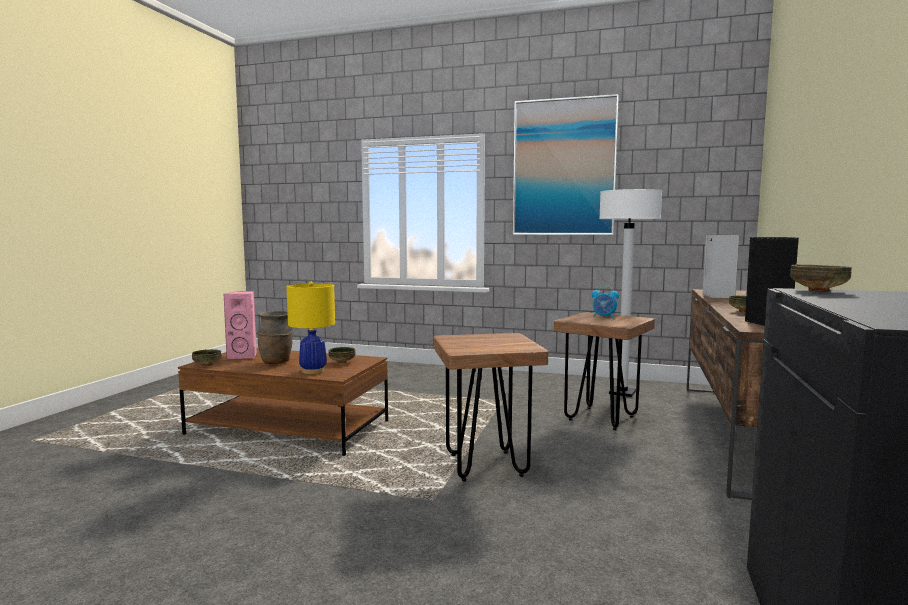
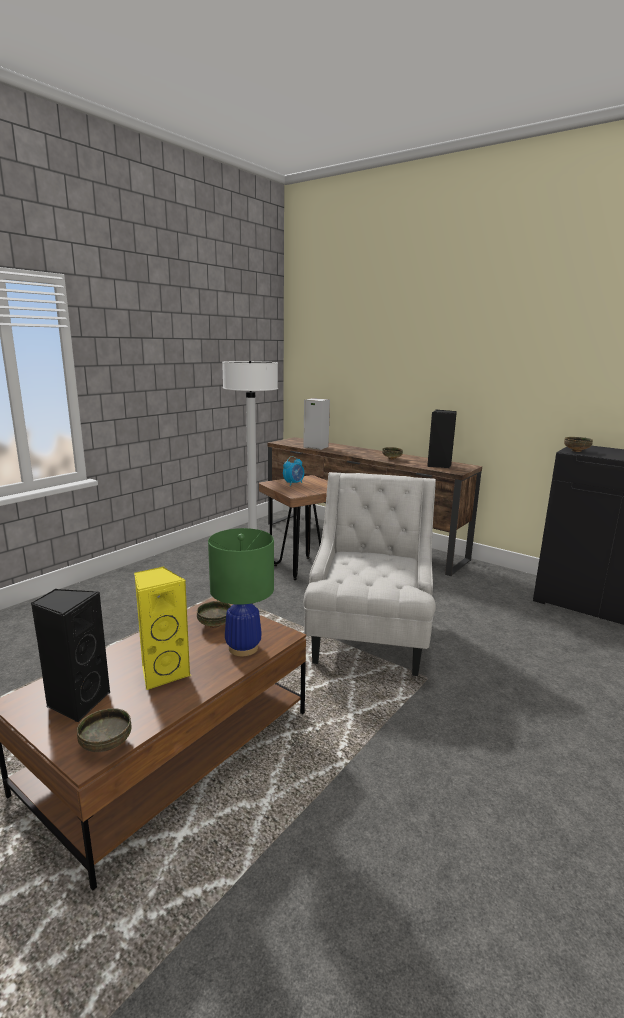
camera: 70 degrees left, 10 degrees up
(244, 356) = (77, 702): pink speaker -> black speaker
(276, 362) = (163, 673): brown vase -> yellow speaker
(313, 371) = (243, 648): yellow table lamp -> green table lamp
(486, 466) = (369, 638): brown stool -> white armchair
(563, 167) = (156, 329): picture -> none

